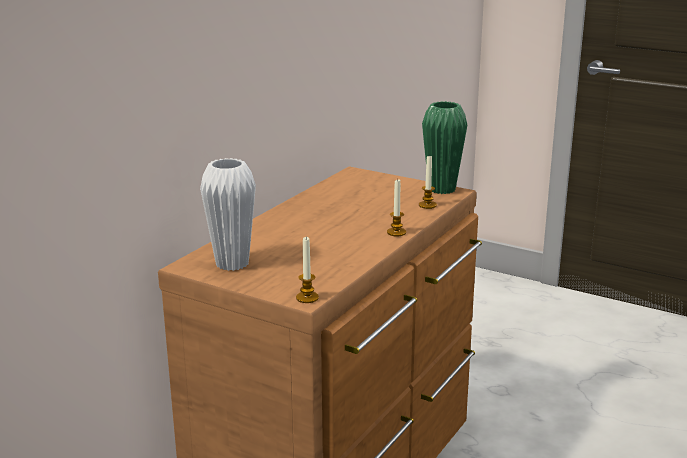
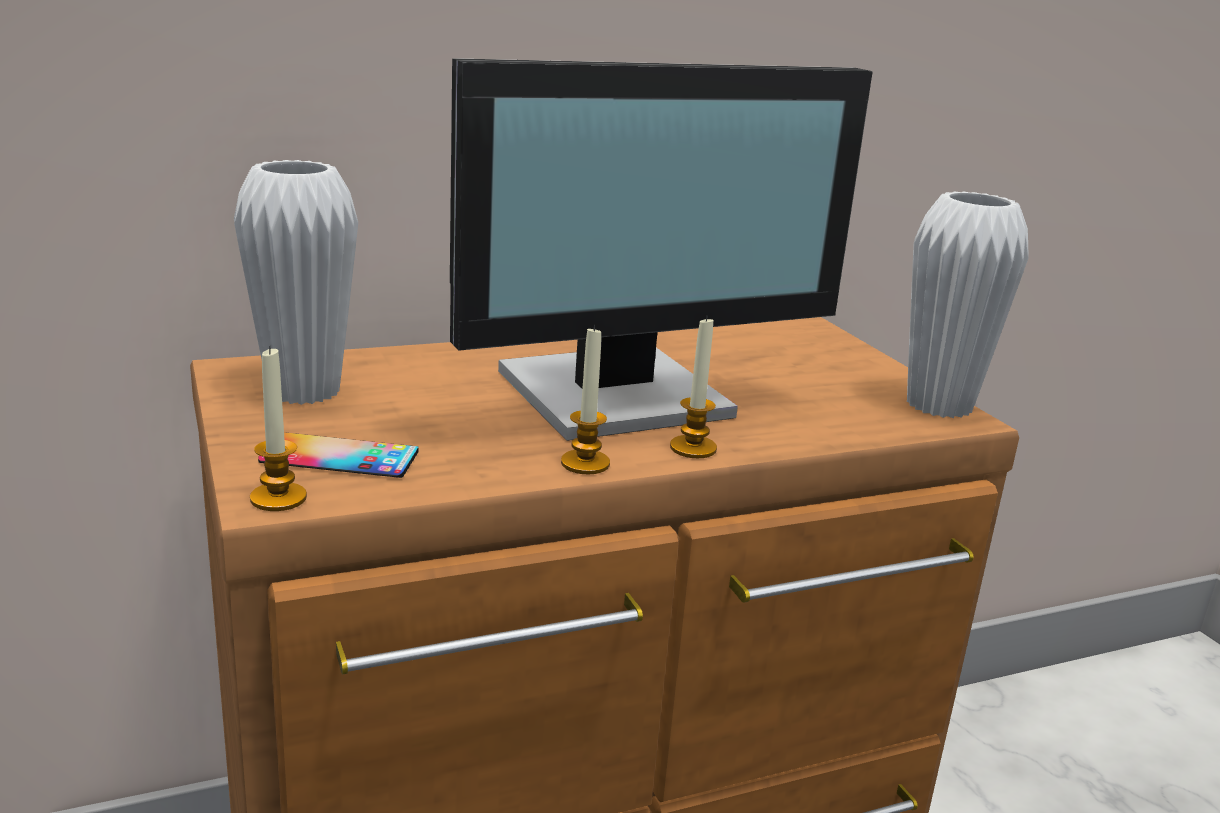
camera: 35 degrees right, 0 degrees up
(296, 279) = (340, 457): none -> phone
(343, 224) = (621, 397): none -> monitor
(427, 205) = (854, 423): candle -> candle (585, 463)
(441, 189) = (939, 405): green vase -> white vase

